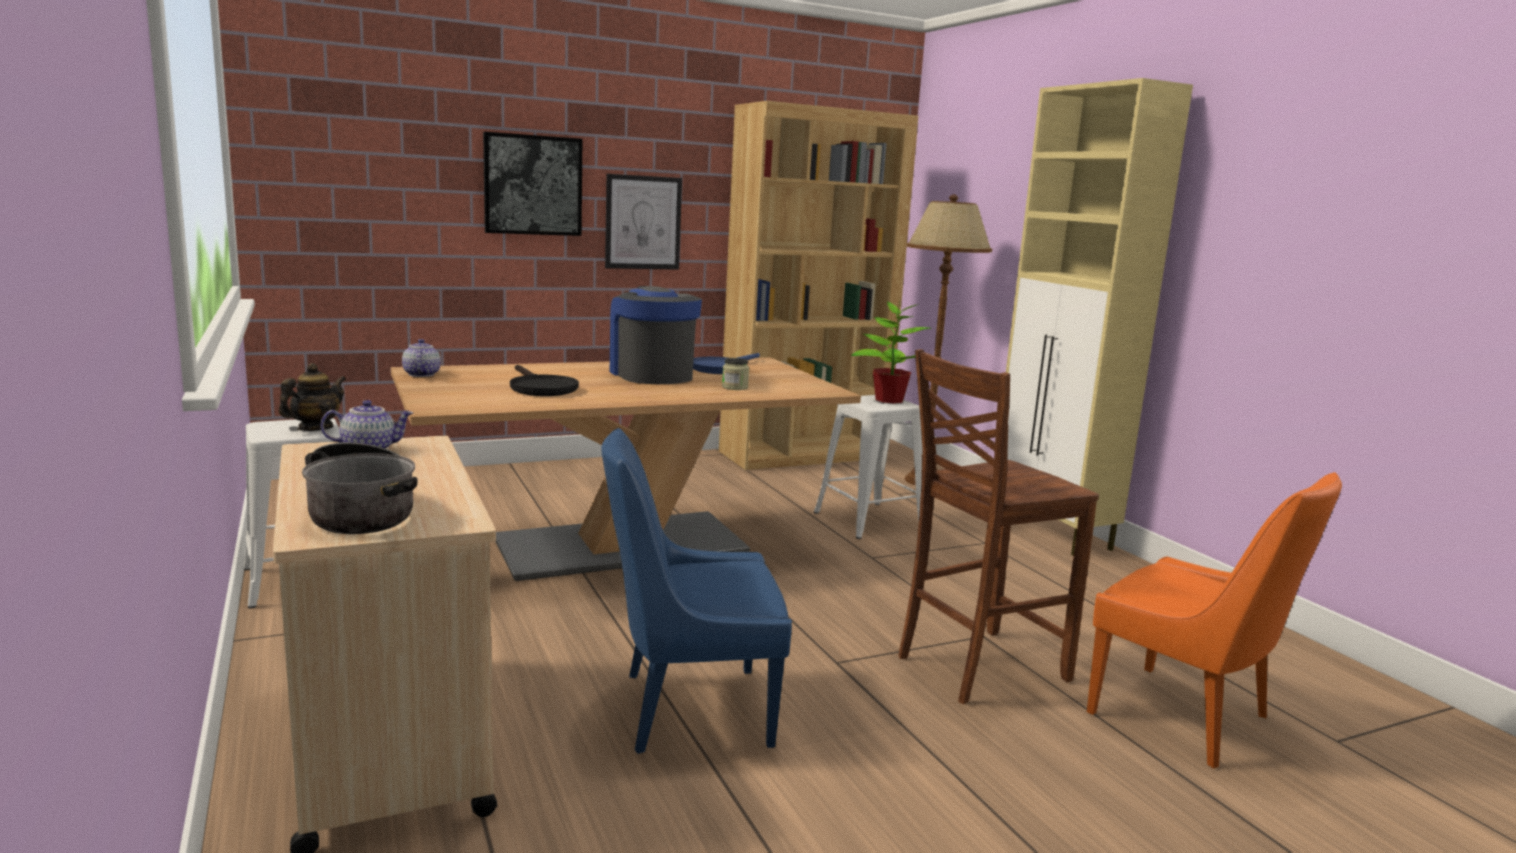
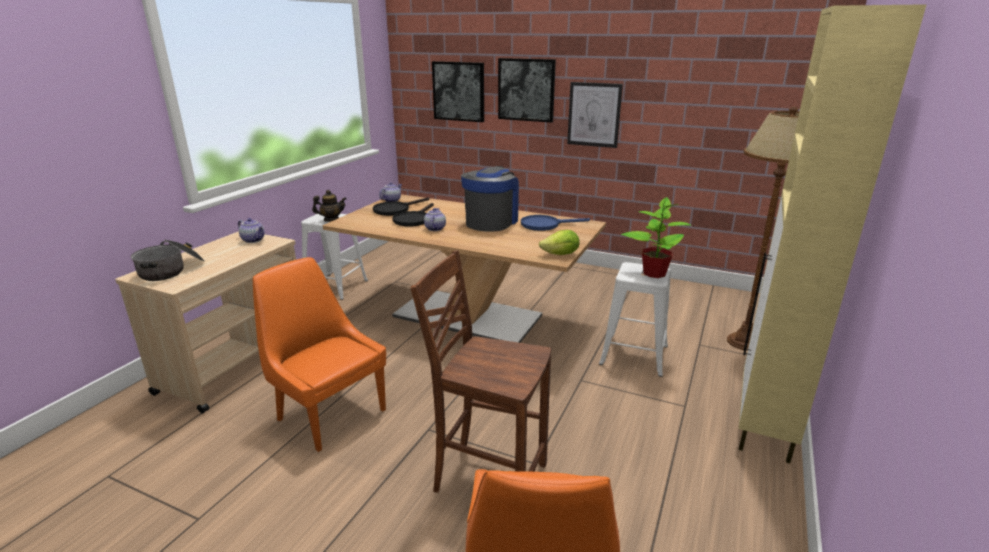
camera: 50 degrees right, 10 degrees up
(400, 186) = (459, 91): none -> picture
(470, 383) = (395, 210): none -> black frying pan
(605, 391) = (434, 228): none -> teapot
(689, 709) = (329, 413): blue chair -> orange chair
(735, 387) = (508, 241): jar -> none
(803, 455) = (689, 293): brown bookcase -> none
(823, 388) = (561, 254): none -> lettuce

